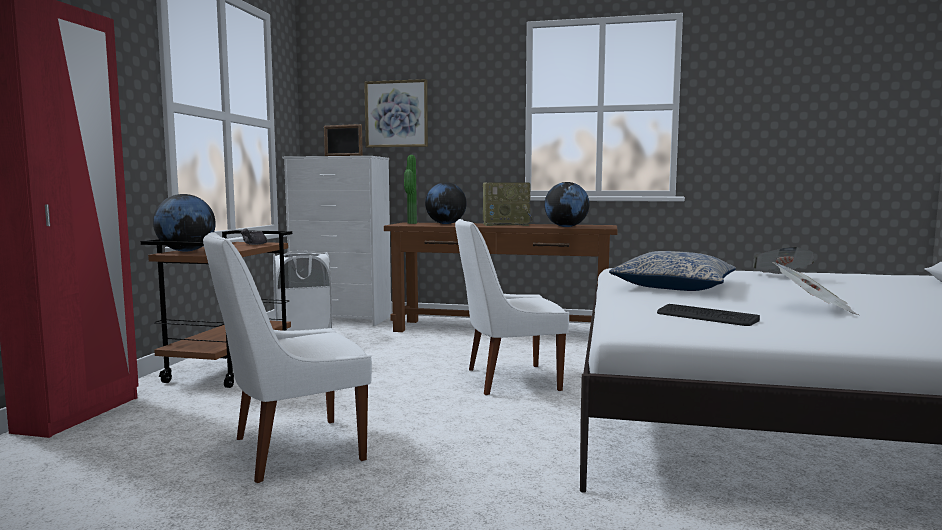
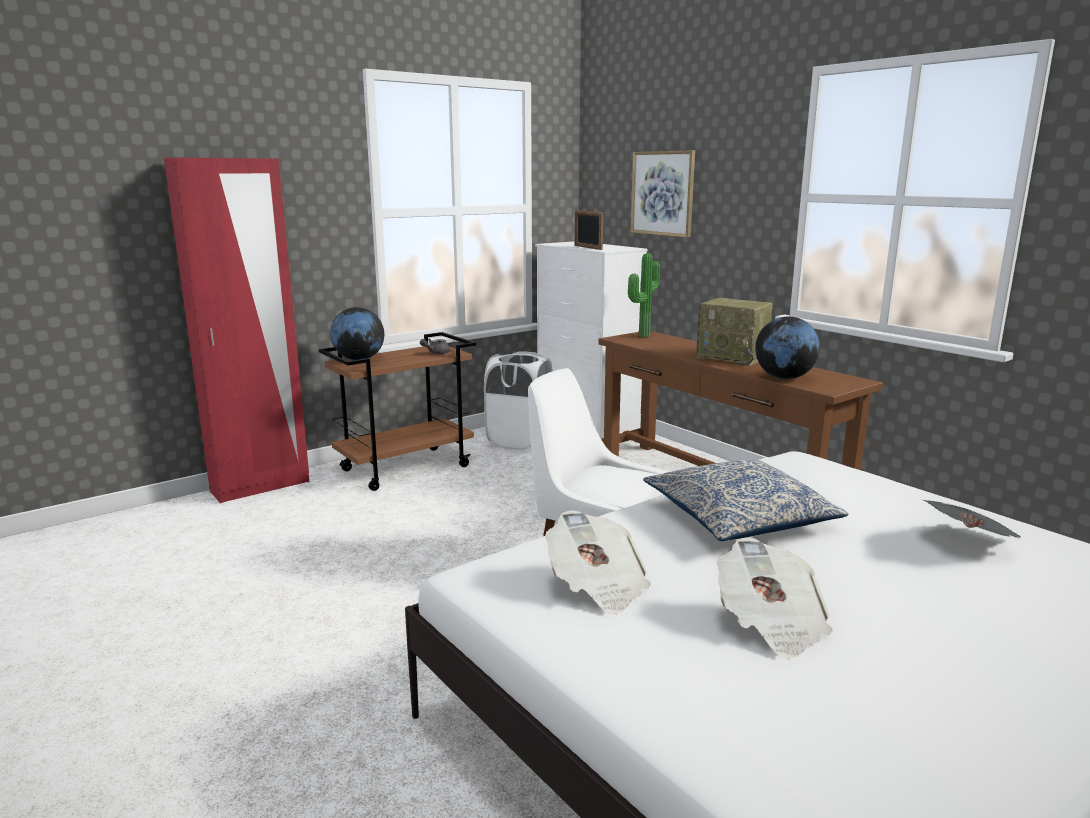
camera: 40 degrees right, 10 degrees up
(292, 450) = (311, 573): white chair -> none
(446, 224) = (674, 343): globe -> none
(706, 317) = (597, 586): keyboard -> newspaper

